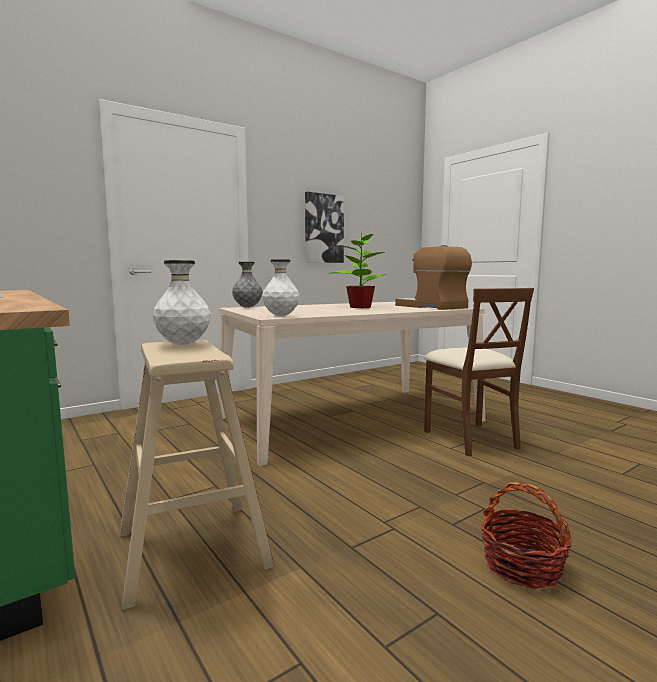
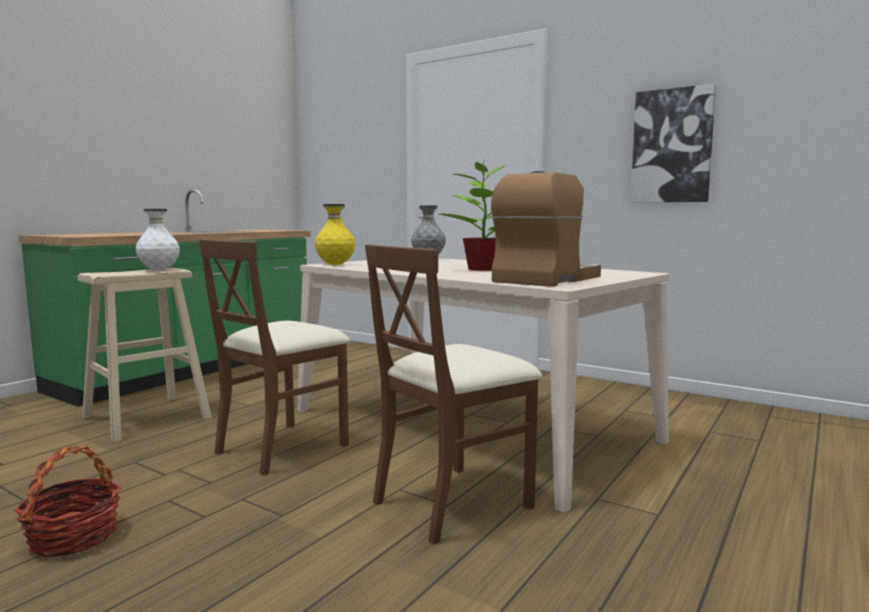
camera: 70 degrees right, 0 degrees up
(281, 316) = (335, 265): white vase -> yellow vase
(355, 476) = (282, 447): none -> brown chair

